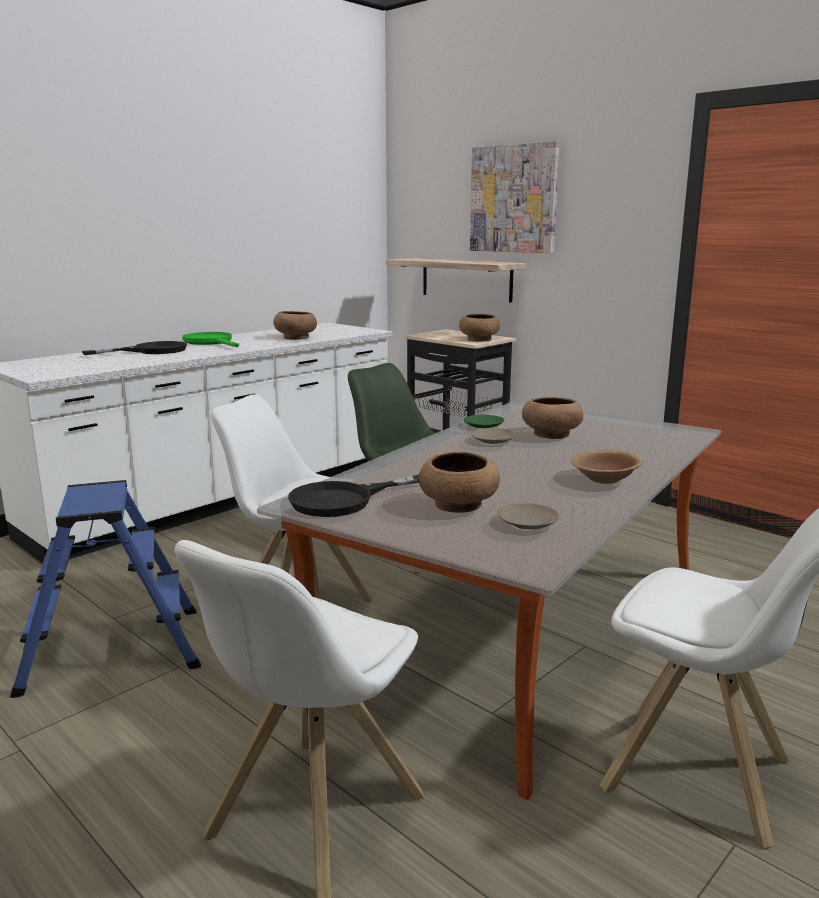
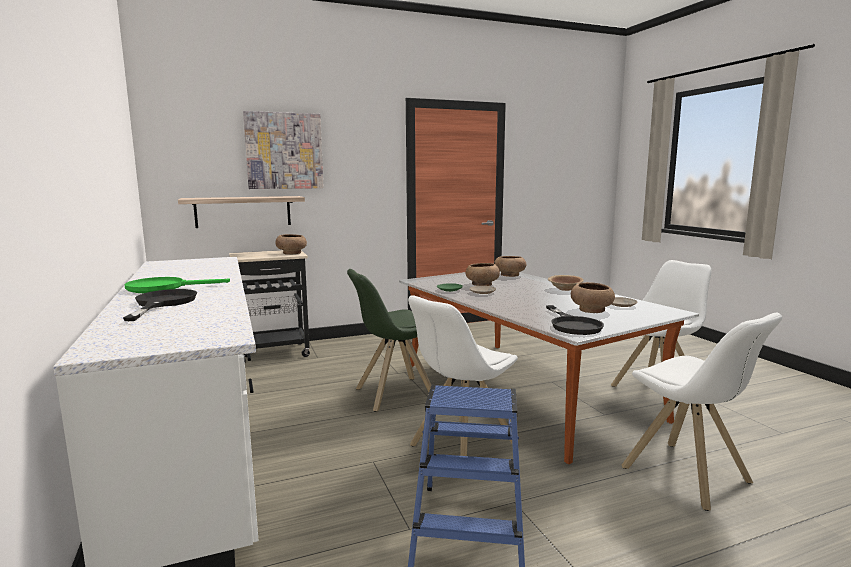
camera: 65 degrees left, 5 degrees down
(296, 337) = (206, 271): brown bowl -> brown bowl (509, 275)

